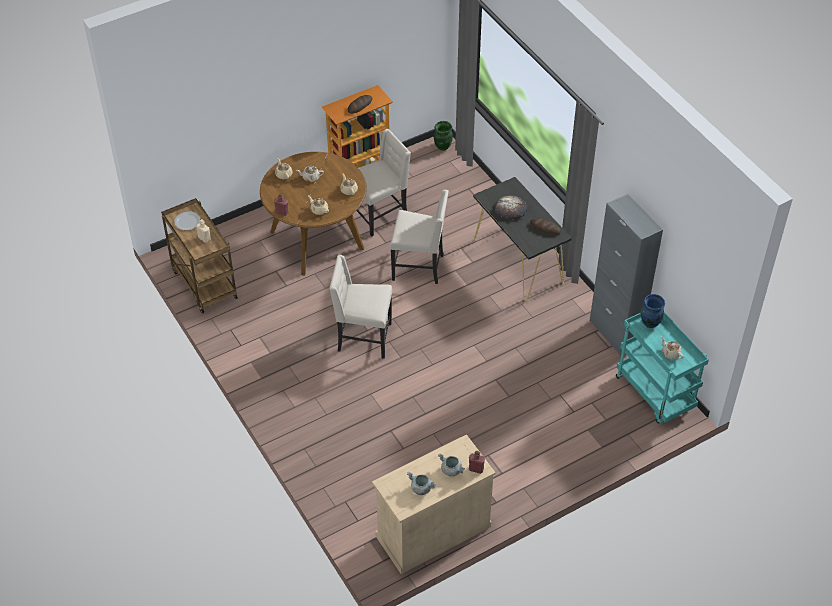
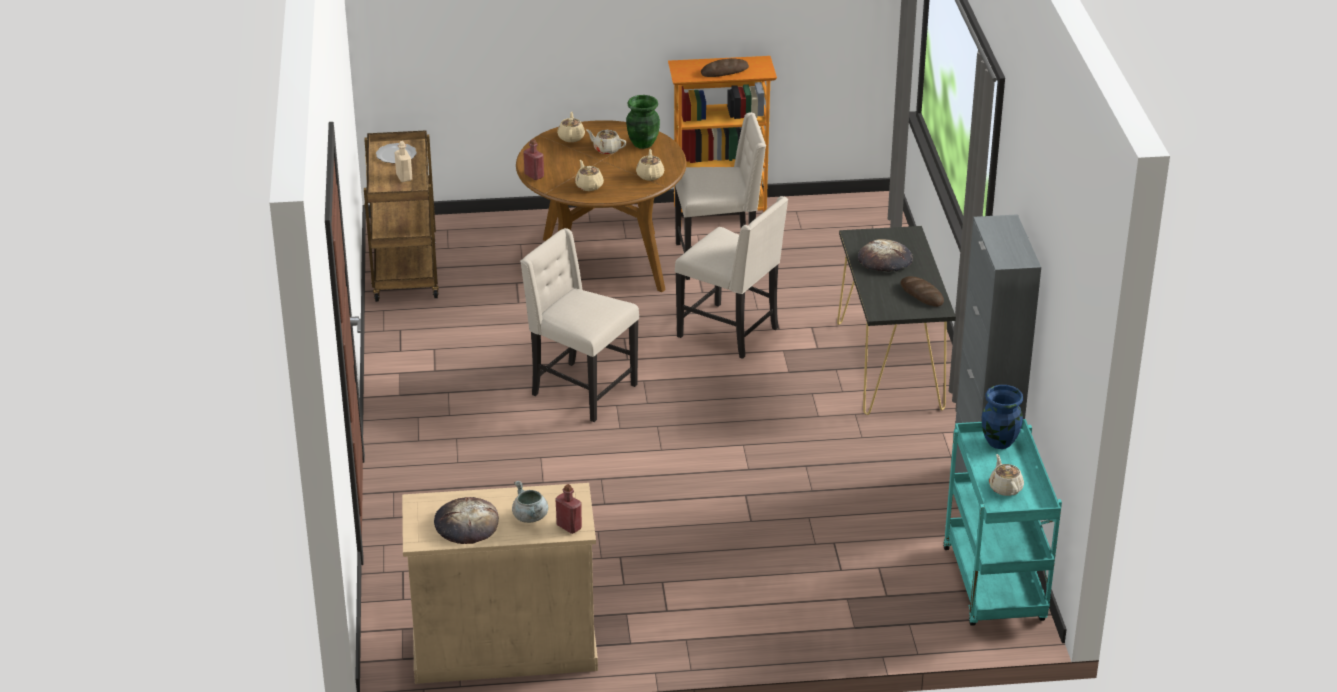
camera: 25 degrees right, 15 degrees down
(421, 488) = (466, 524): grey cooking pot -> bread
(442, 147) = (873, 206): green vase -> green vase (642, 144)

